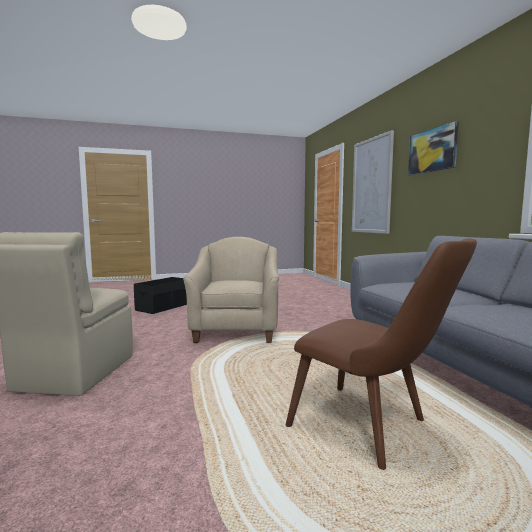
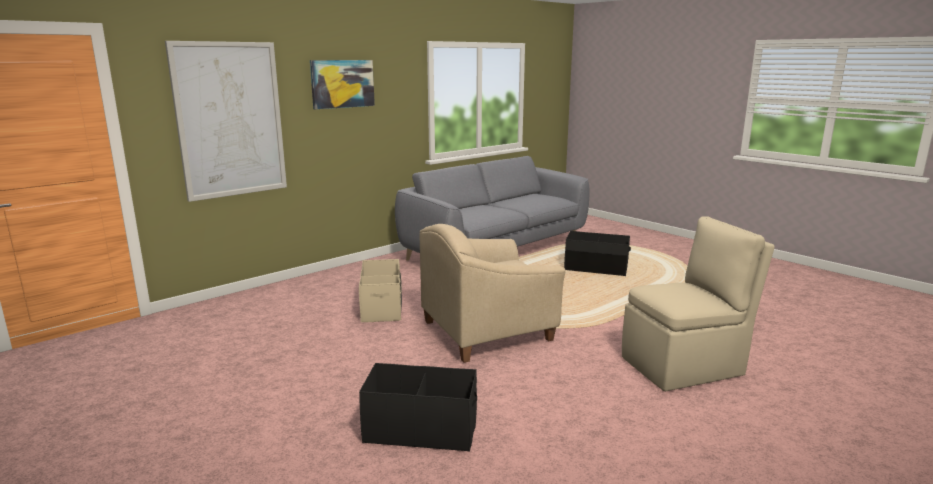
camera: 115 degrees left, 10 degrees up
(312, 314) = (382, 306): none -> beige storage box
(373, 429) = (596, 268): brown chair -> black storage box

